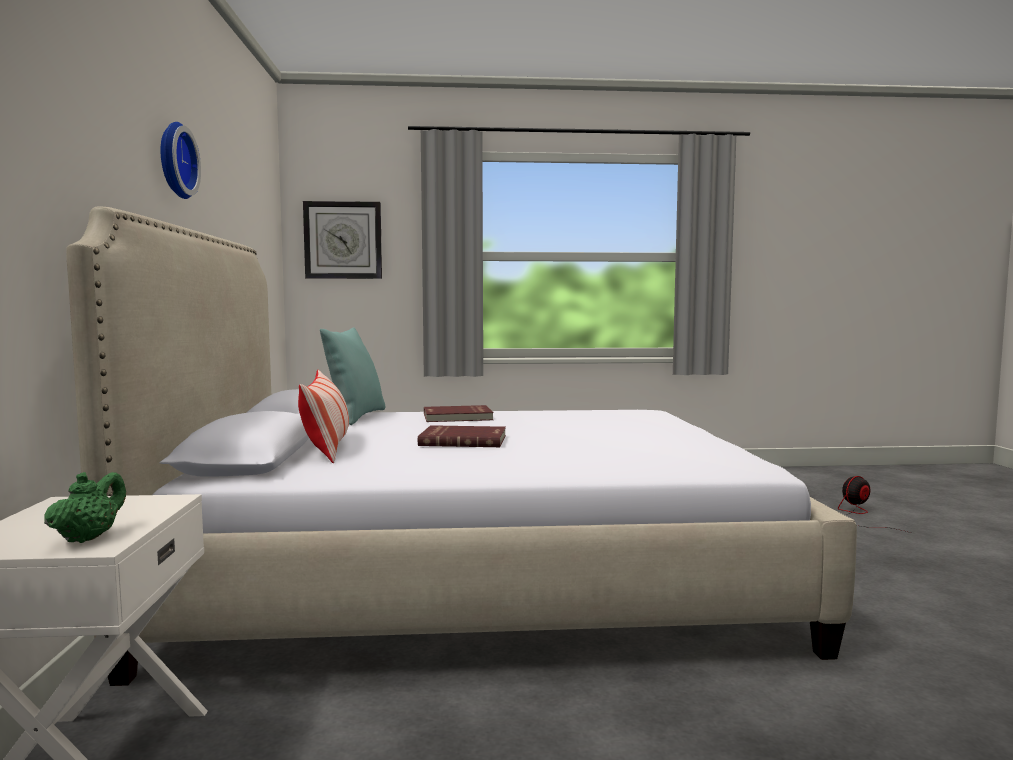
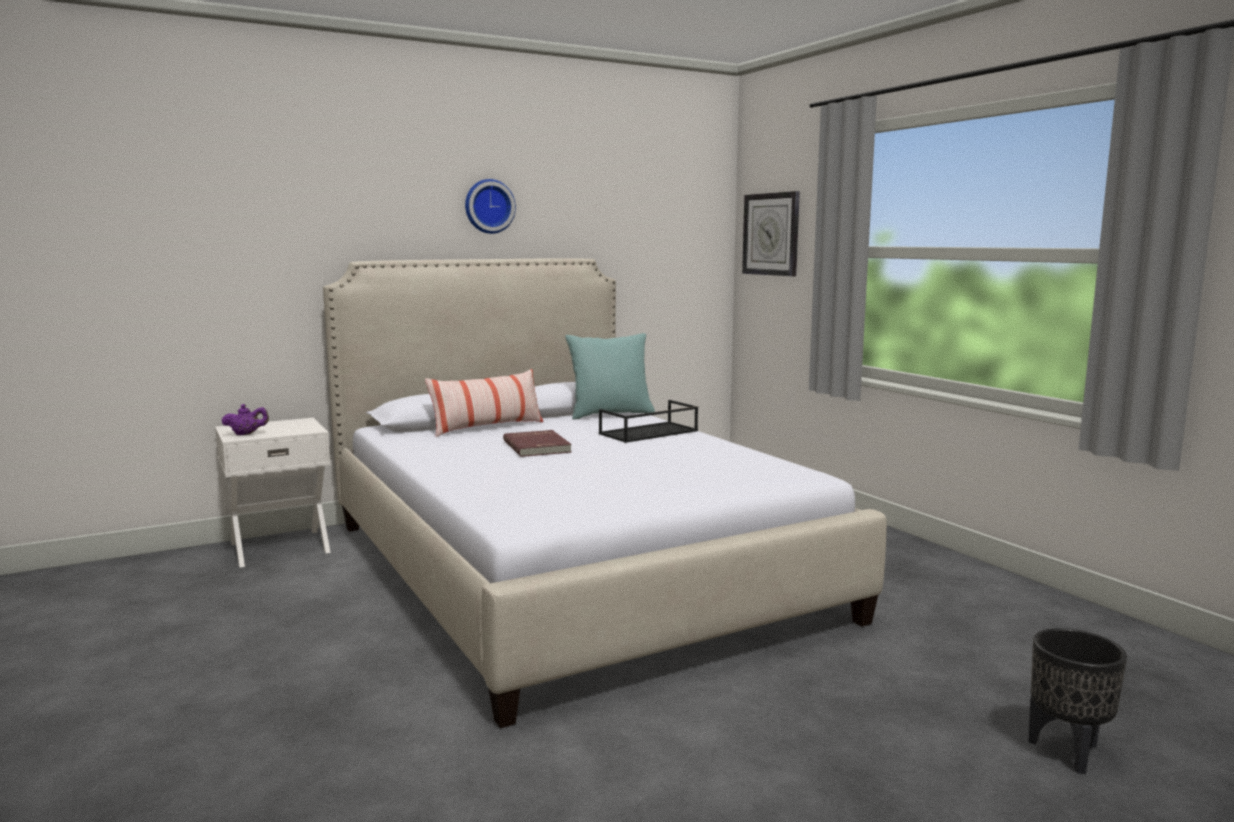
camera: 65 degrees right, 5 degrees up
(88, 537) = (246, 434): green teapot -> purple teapot
(457, 417) = (648, 433): red book -> black tray
(858, 515) = (1068, 752): fan -> black planter

